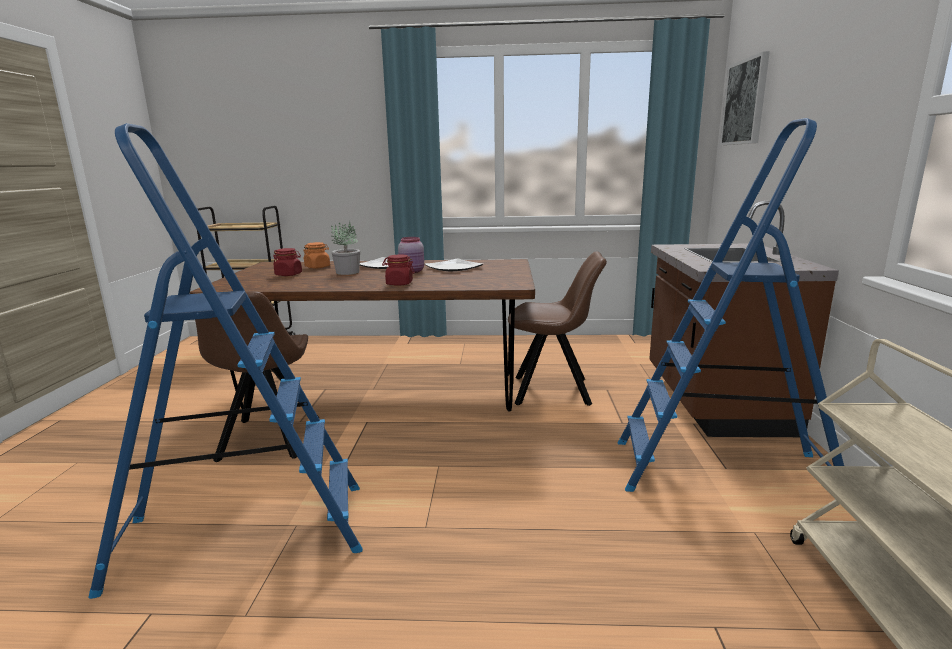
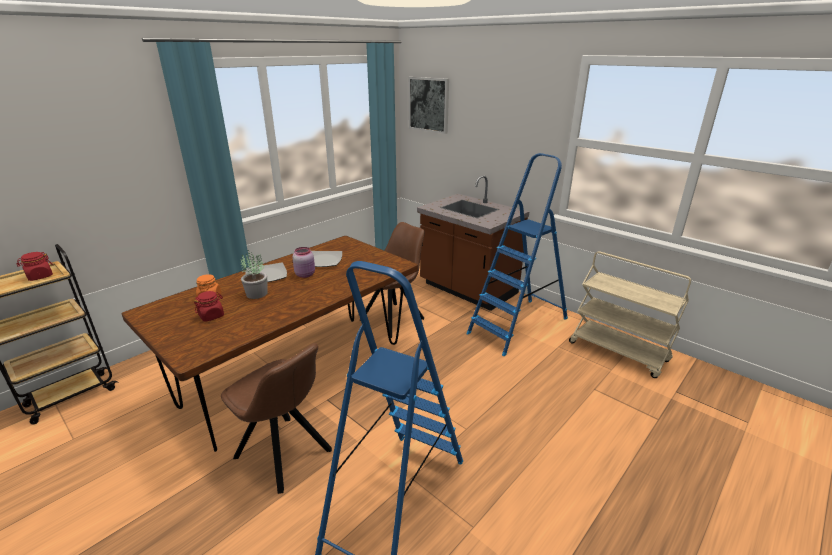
camera: 50 degrees left, 10 degrees up
(399, 284) = (331, 290): red jar -> red jar (40, 276)

